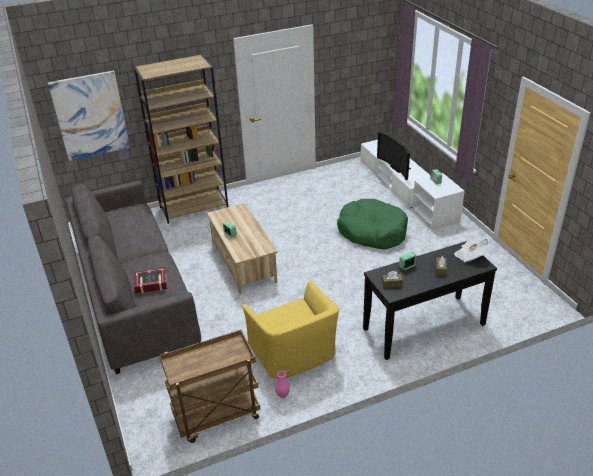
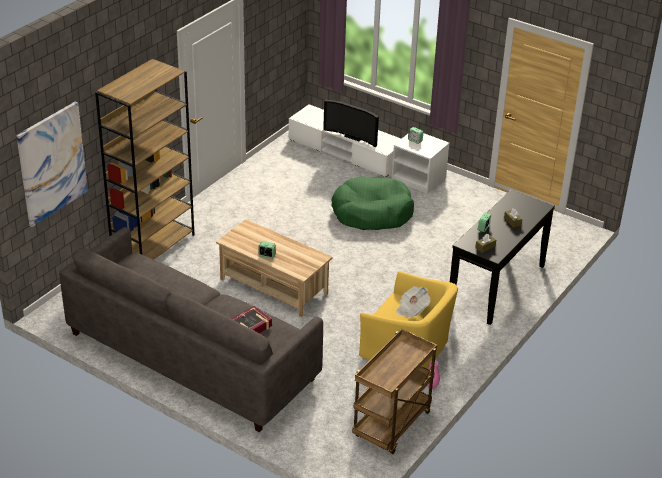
camera: 35 degrees left, 0 degrees up
(470, 256) = (525, 202): newspaper -> newspaper (412, 309)

